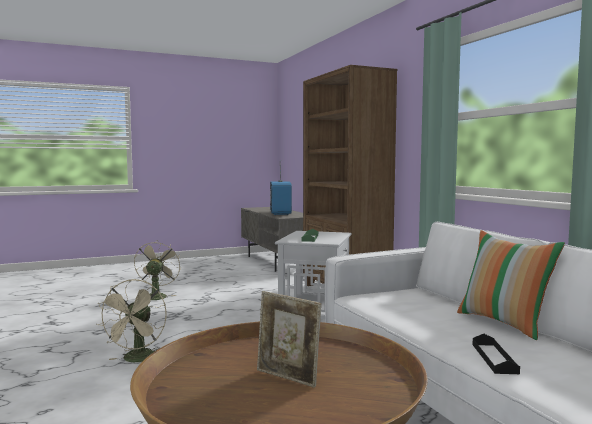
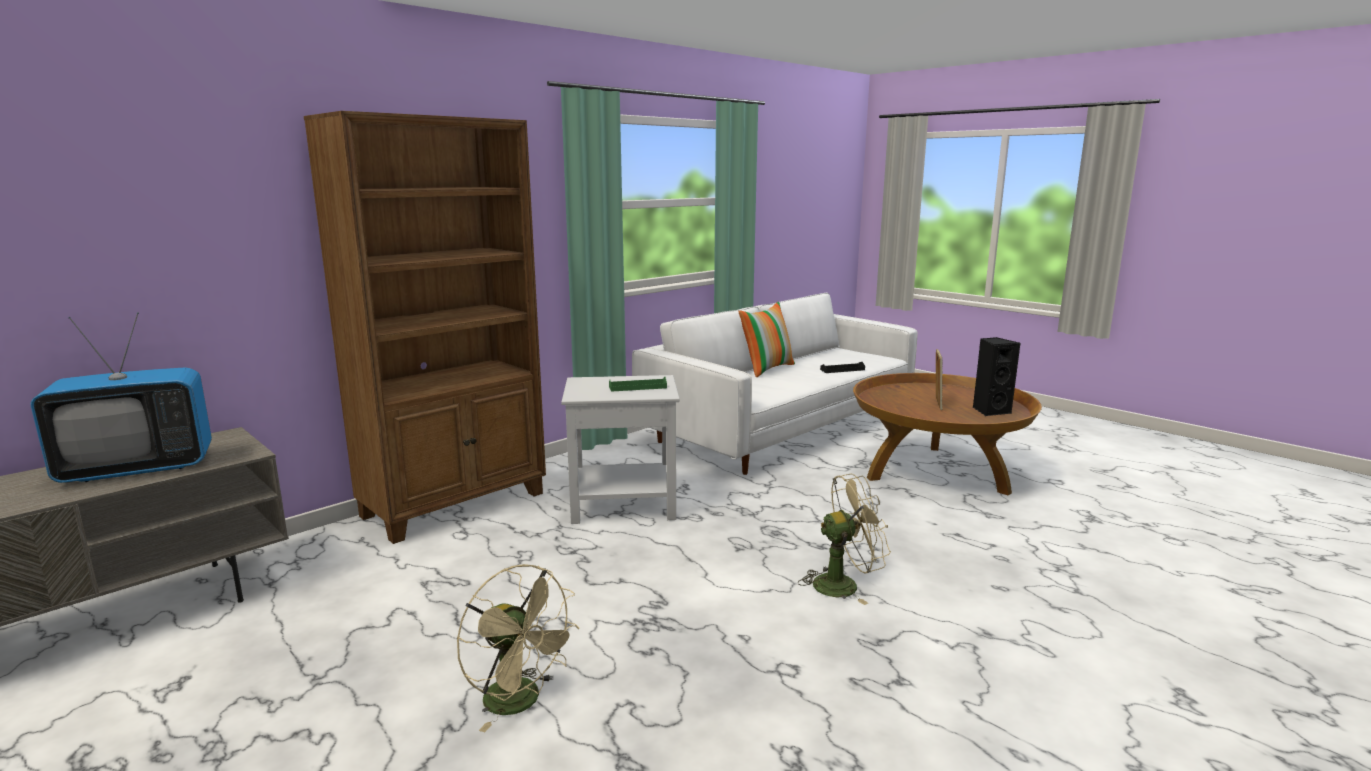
camera: 110 degrees left, 10 degrees up
(156, 296) = (521, 702): beige fan -> beige fan turned 120 degrees counterclockwise
(221, 404) = (990, 411): none -> black speaker

